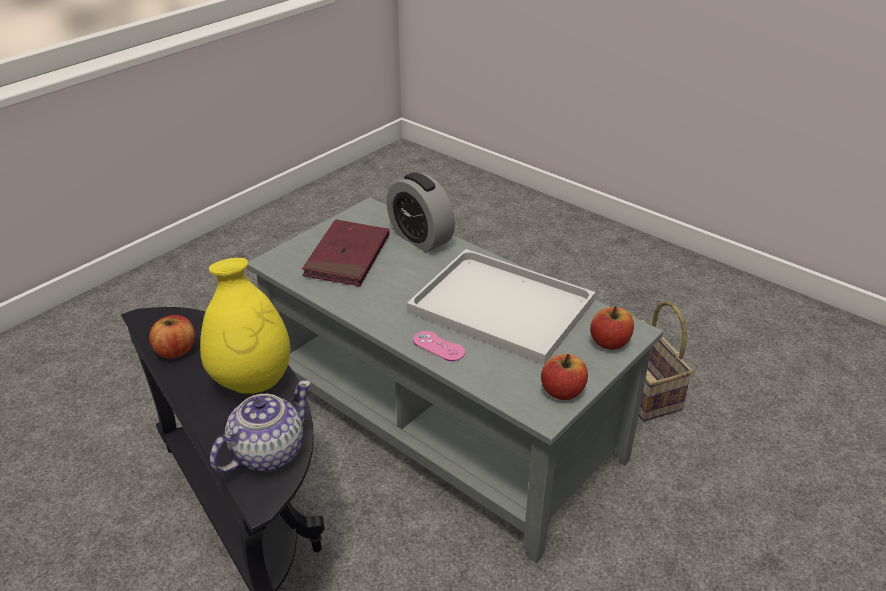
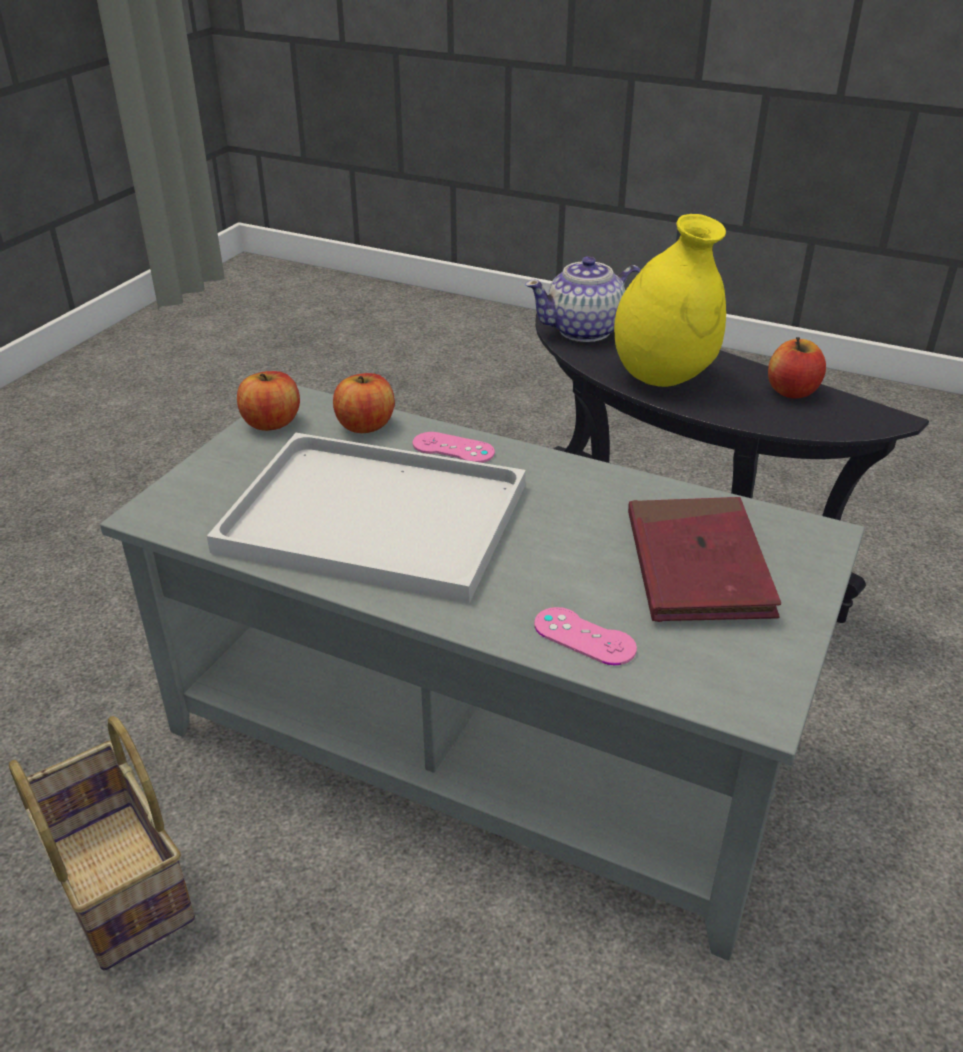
camera: 165 degrees right, 0 degrees up
(266, 453) = (585, 330): teapot -> teapot turned 45 degrees clockwise
(420, 238) = (584, 636): alarm clock -> pink game controller
(610, 342) = (195, 490): apple -> apple (365, 425)

